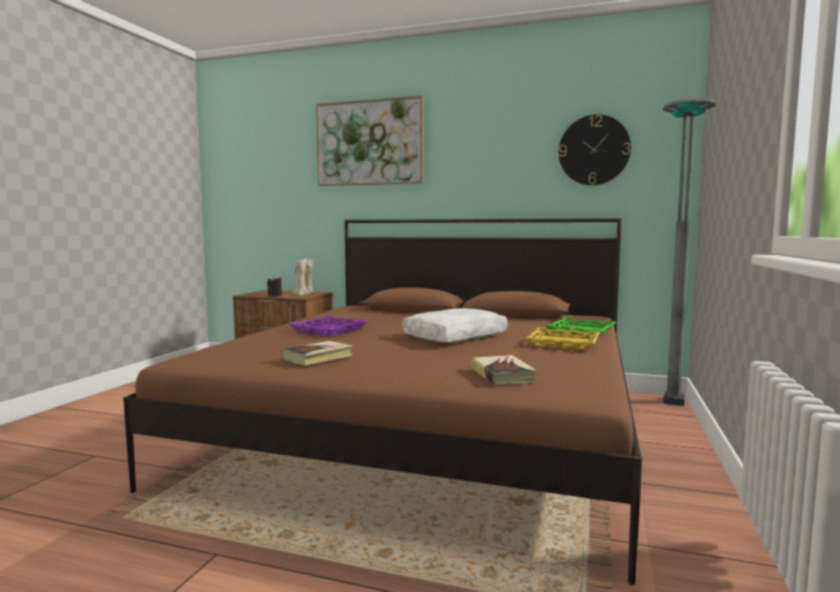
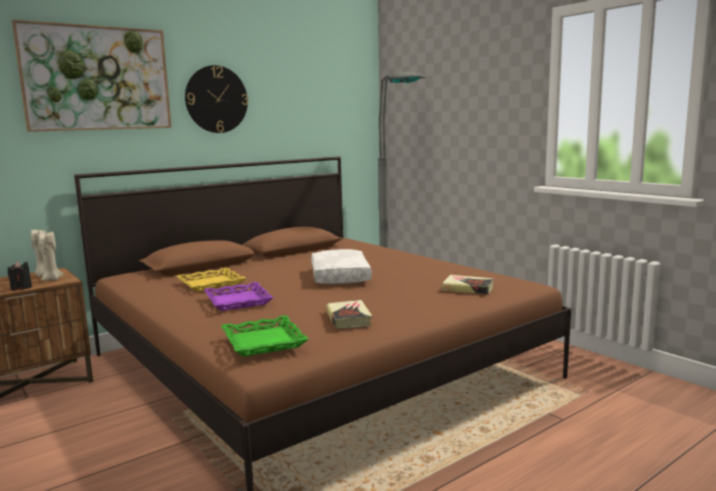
camera: 55 degrees left, 5 degrees up
(563, 344) = (409, 262): yellow tray -> yellow tray (211, 284)
(581, 332) = (383, 251): green tray -> green tray (264, 341)
(594, 150) = (316, 99): wall clock -> wall clock (216, 99)

